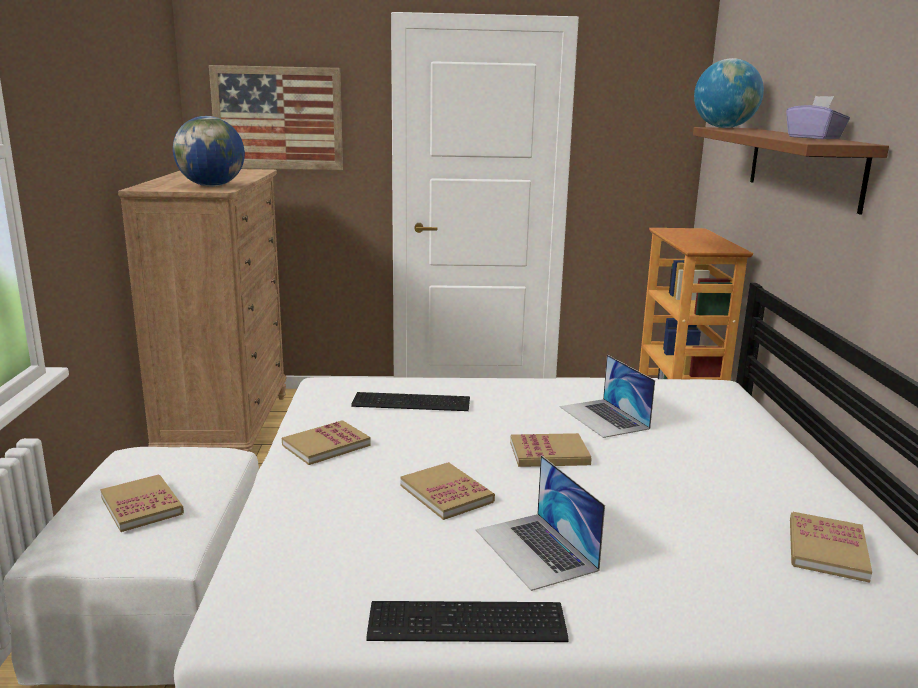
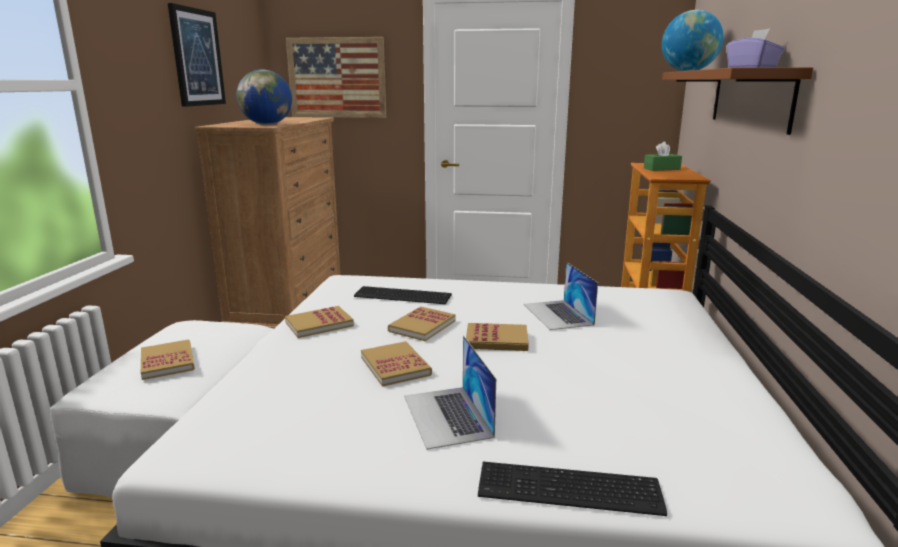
camera: 10 degrees right, 0 degrees up
(116, 99) = (197, 57): none -> picture
(469, 624) = (360, 472): keyboard -> keyboard (571, 490)
(690, 237) = (661, 169): none -> green tissue box
(827, 549) = (717, 436): book -> book (422, 326)

